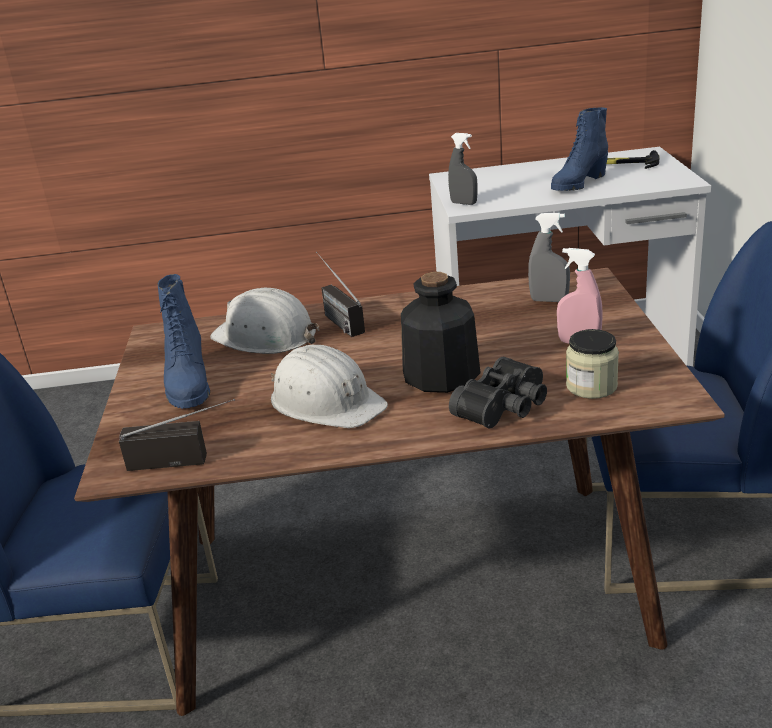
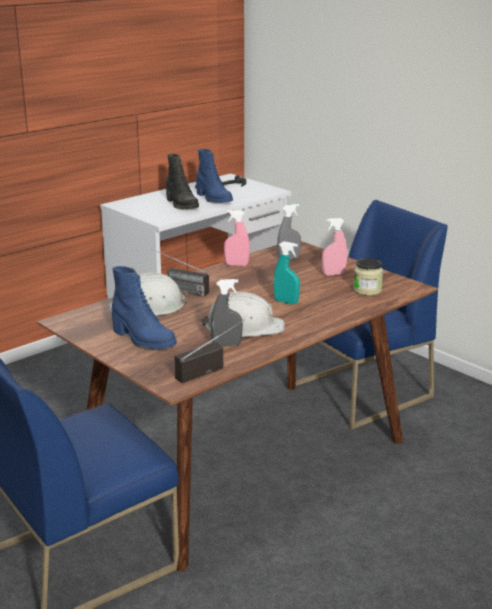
camera: 40 degrees left, 5 degrees down
(441, 375) = (286, 302): bottle -> turquoise spray bottle
(463, 203) = (156, 218): grey spray bottle -> grey spray bottle (226, 345)
(463, 295) = (236, 265): none -> pink spray bottle
(506, 407) = (341, 307): black binoculars -> none
(523, 187) = (181, 205): none -> black boot
(578, 184) = (213, 199): blue boot -> blue boot turned 45 degrees counterclockwise

